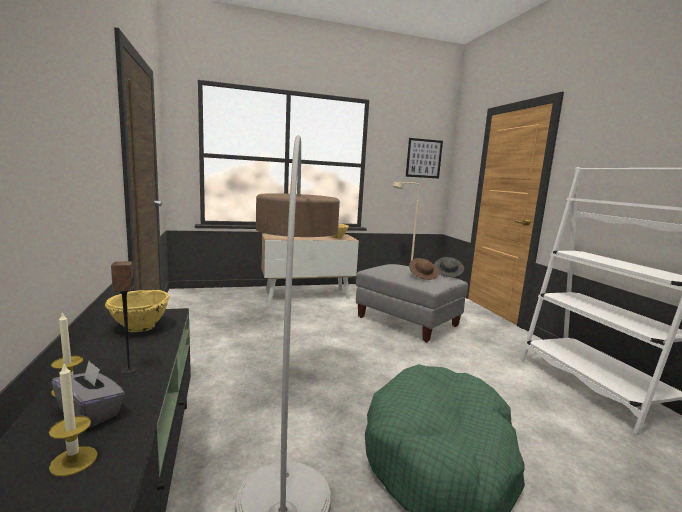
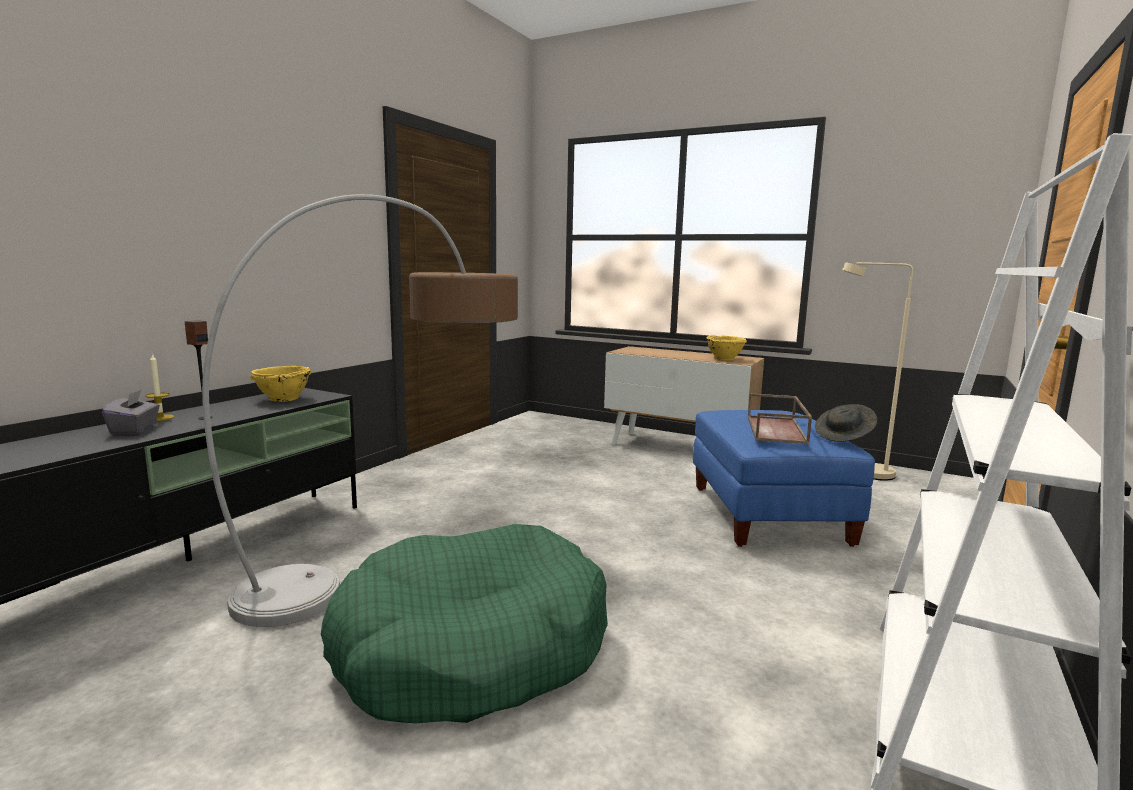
camera: 45 degrees right, 0 degrees up
(73, 461) = (75, 443): candle -> none
(407, 321) = (768, 514): grey ottoman -> blue ottoman
(423, 276) = (777, 430): brown hat -> brown tray
(424, 158) = (953, 213): picture -> none

